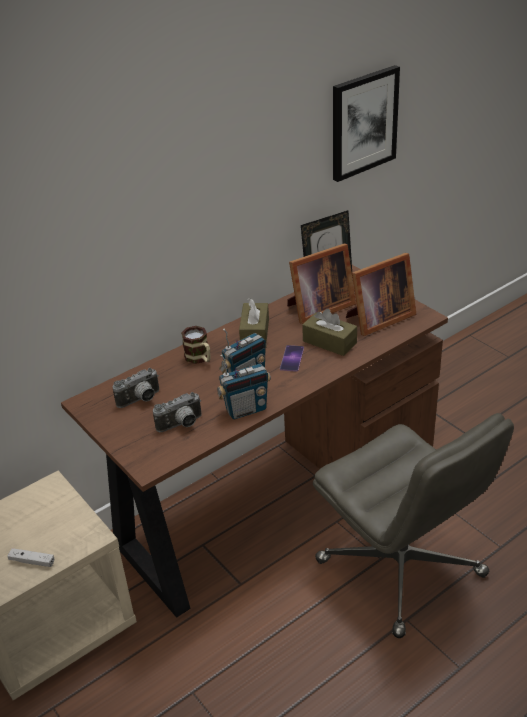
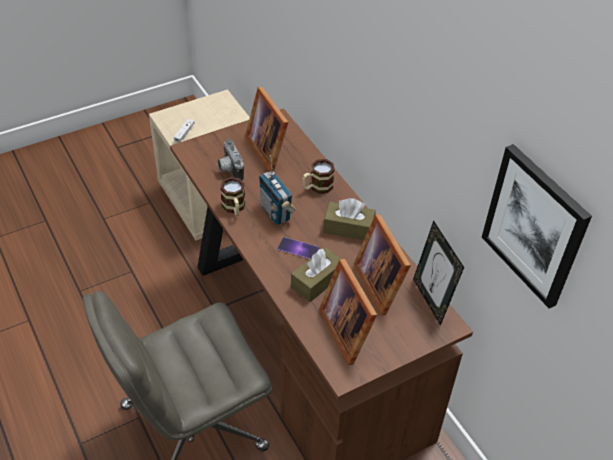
camera: 95 degrees right, 10 degrees up
(141, 400) = (269, 149): camera -> picture frame
(246, 409) = (234, 208): radio -> mug

